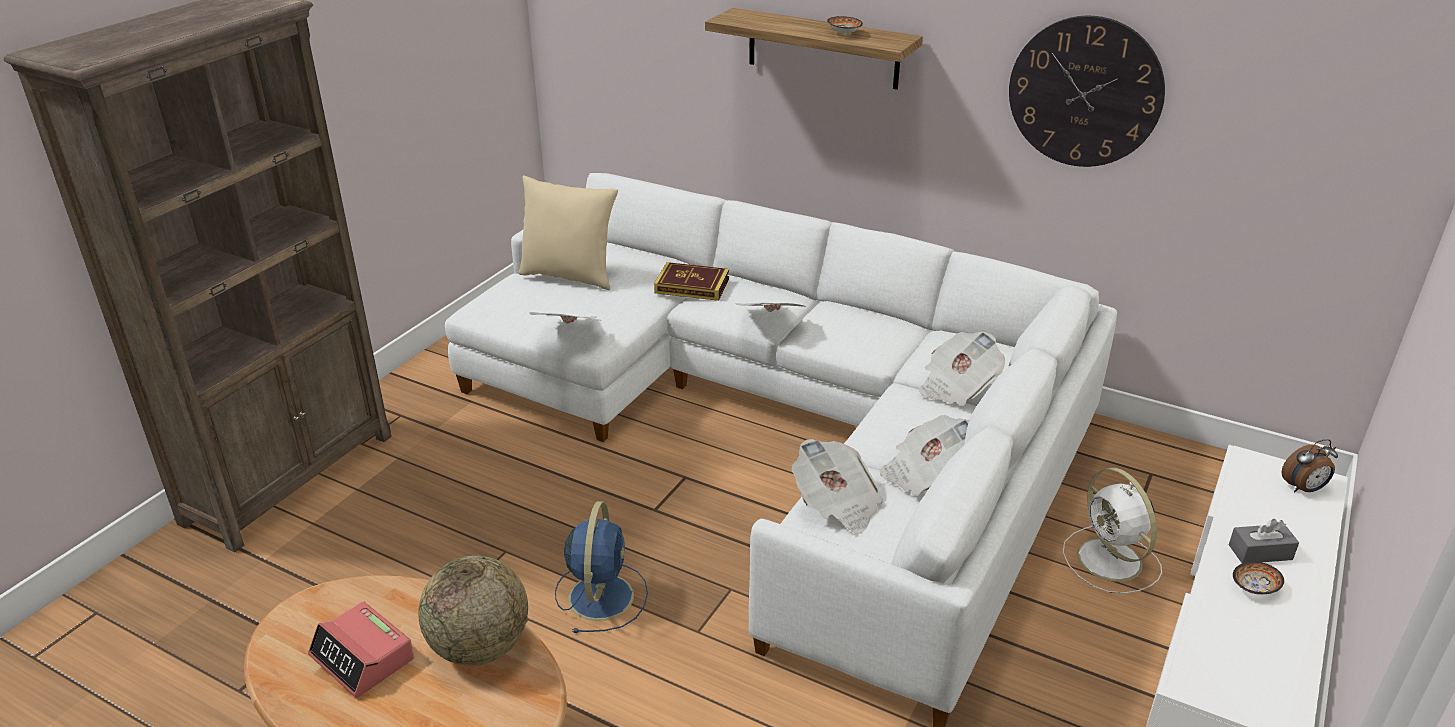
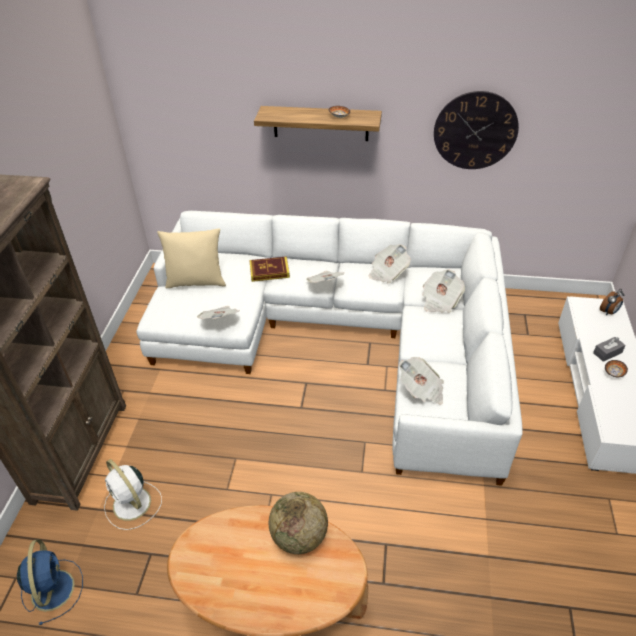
camera: 20 degrees left, 10 degrees up
(363, 658) = (241, 566): alarm clock -> none
(601, 595) = (301, 467): blue fan -> blue fan (53, 588)
(925, 474) = (453, 358): newspaper -> newspaper (387, 272)
(1111, 562) = (530, 369): white fan -> white fan (133, 505)

